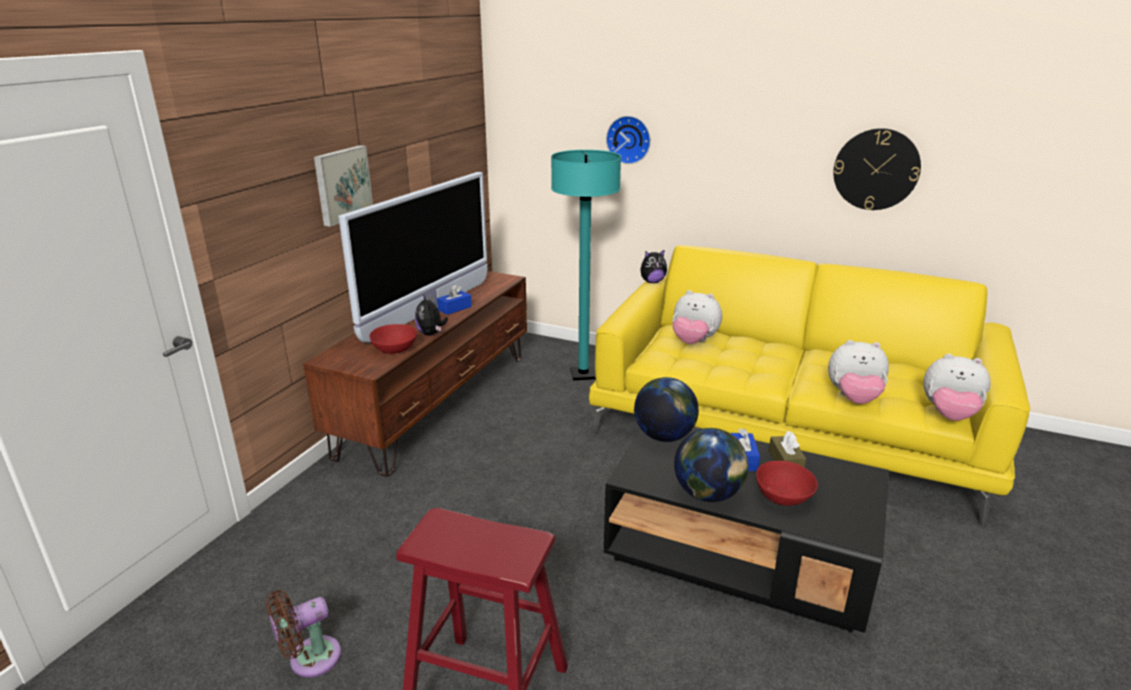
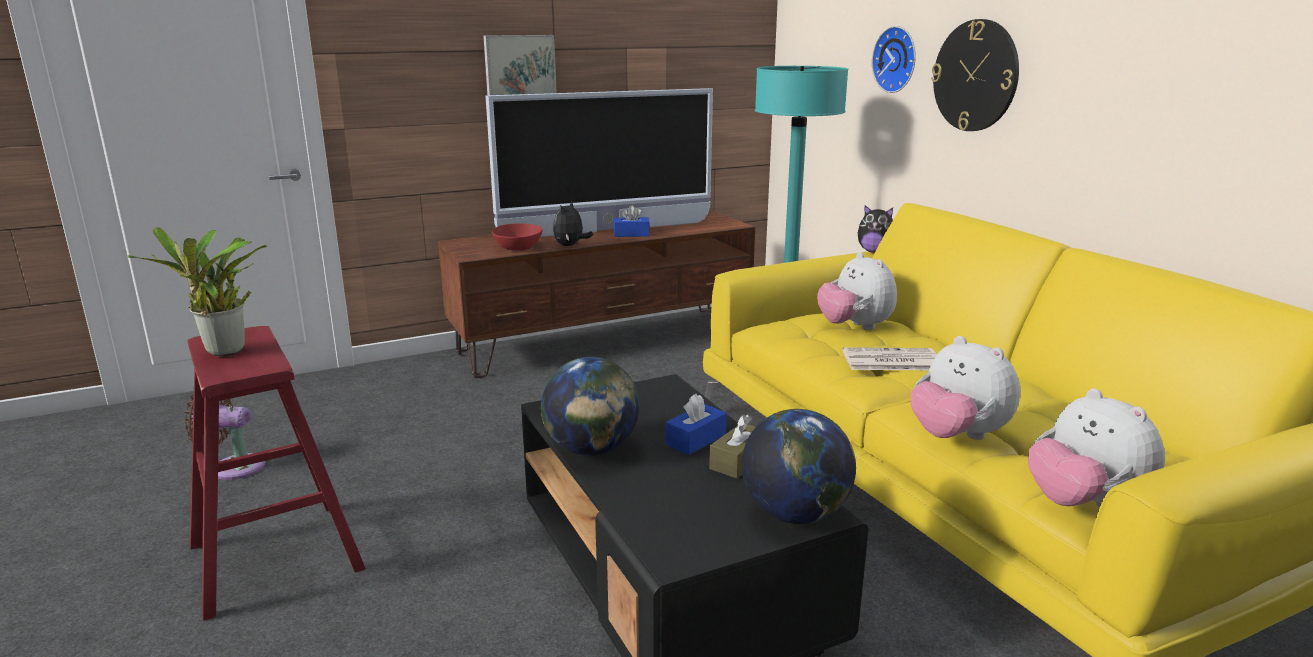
camera: 40 degrees right, 5 degrees down
(467, 548) = (223, 353): none -> potted plant
(664, 437) = (653, 393): globe -> globe (795, 515)
(752, 361) = (890, 361): none -> newspaper
(783, 496) = (667, 486): red bowl -> none
(876, 169) = (1203, 101): wall clock -> wall clock (975, 76)

